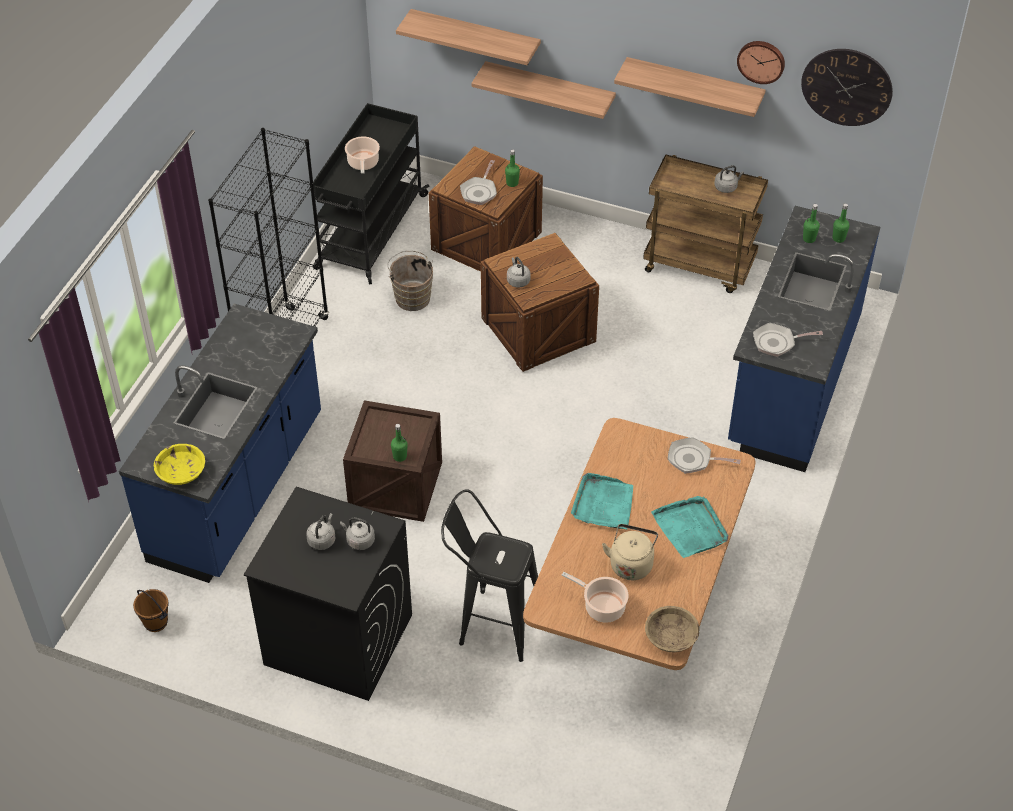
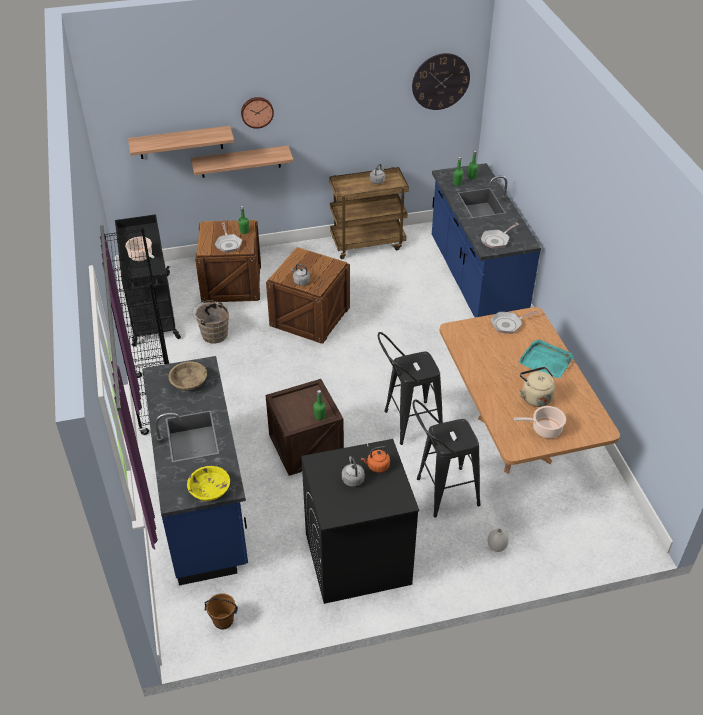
camera: 35 degrees left, 5 degrees down
(359, 541) = (377, 466): grey kettle -> orange kettle
(495, 717) = (496, 547): none -> white vase
(529, 521) = (406, 424): none -> black stool
(603, 504) = (486, 373): turquoise tray -> none
(671, 638) = (599, 425): beige bowl -> beige bowl (189, 383)
(694, 87) = (341, 120): shelf -> none
(761, 61) = (384, 83): wall clock -> wall clock (257, 112)

